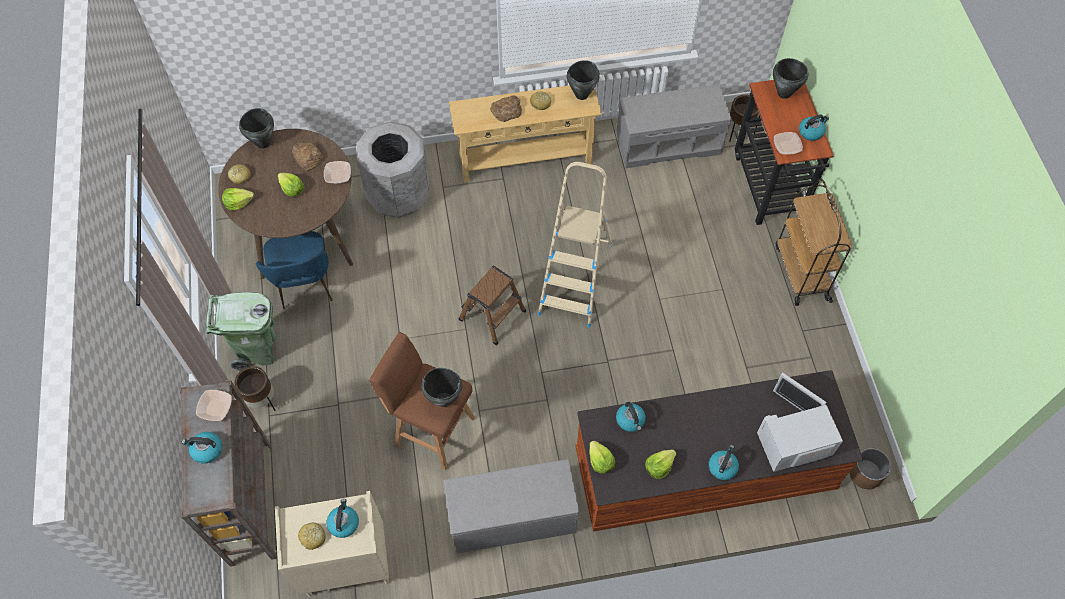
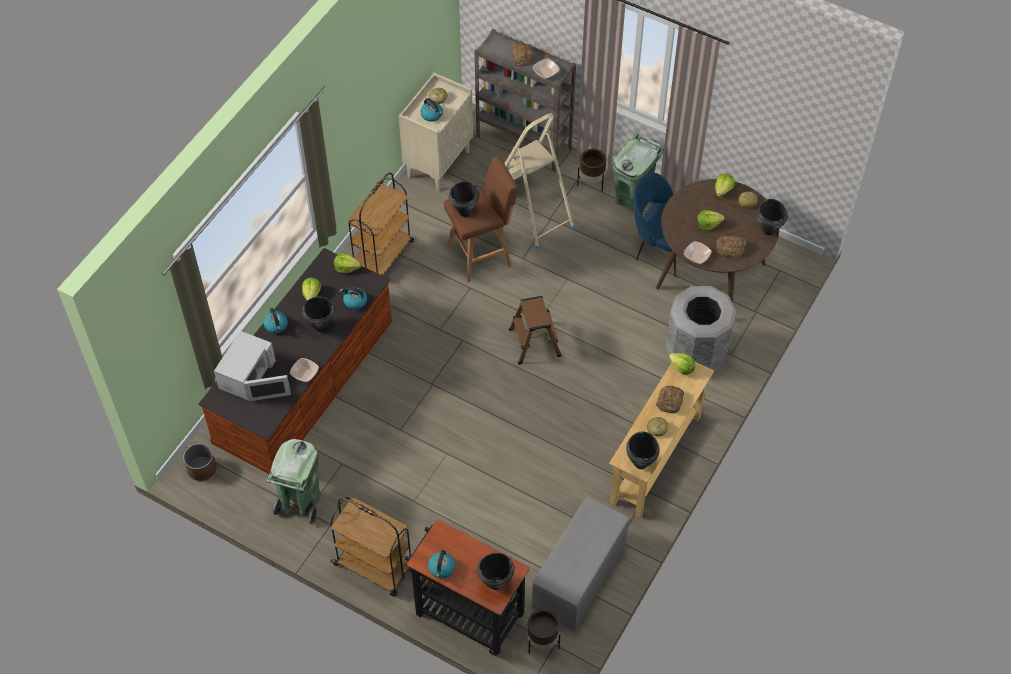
camera: 130 degrees right, 5 degrees down
(206, 450) = (522, 56): kettle -> bread
(466, 122) = (681, 368): none -> lettuce
(511, 518) = (382, 257): grey bench -> brown cart
(575, 279) = (514, 413): beige step ladder -> beige step ladder (530, 210)
(684, 426) = (321, 326): none -> black cooking pot
(786, 147) = (445, 538): bowl -> bowl (304, 373)
(809, 368) = (300, 502): none -> green trash can

